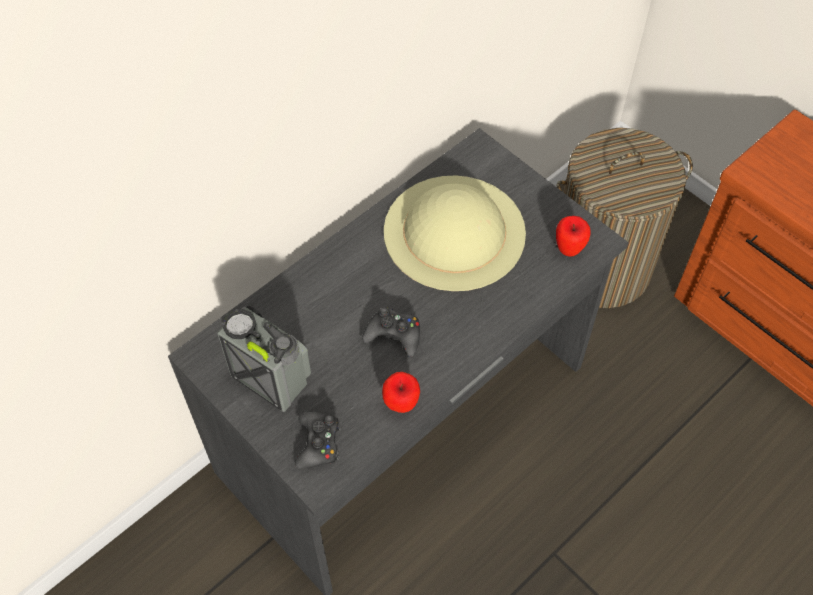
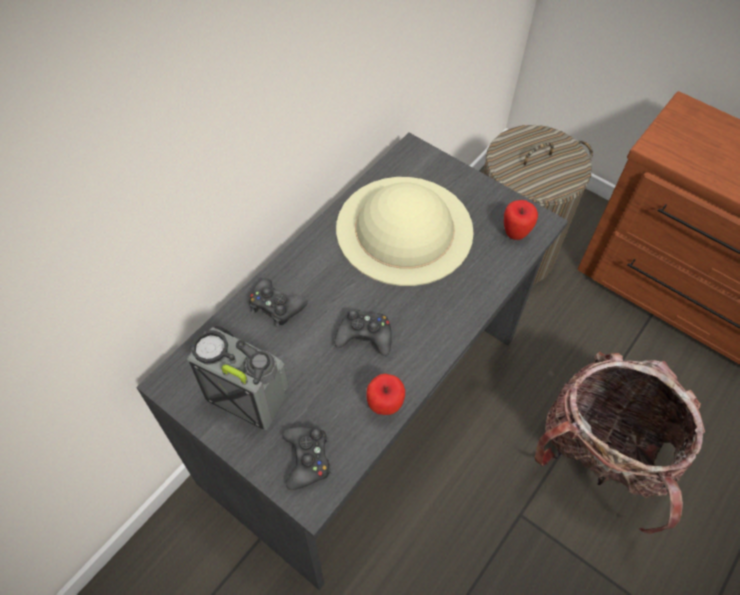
camera: 10 degrees left, 0 degrees up
(311, 295) = (276, 306): none -> black game controller
(656, 504) = (600, 456): none -> backpack

